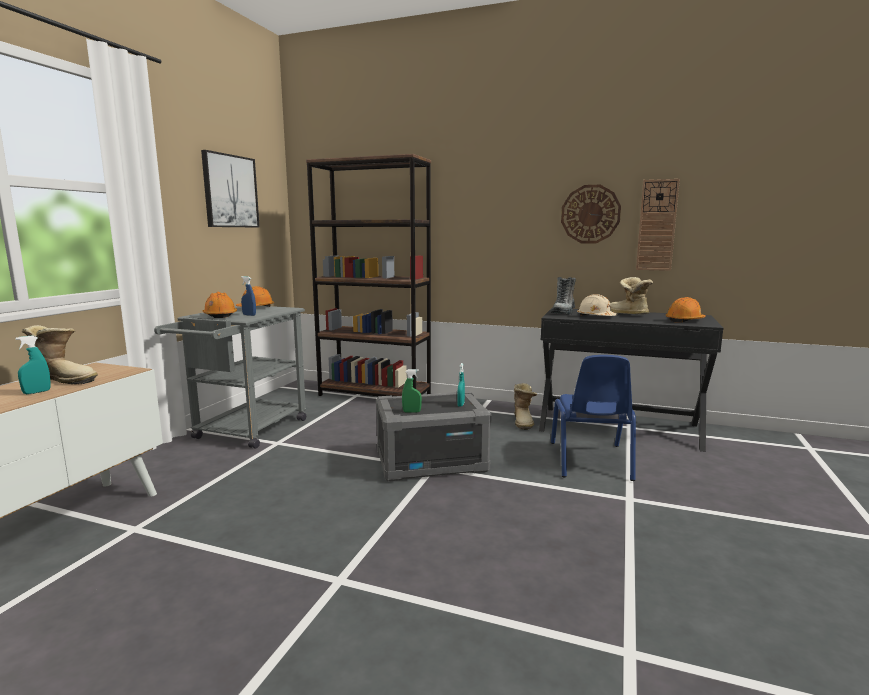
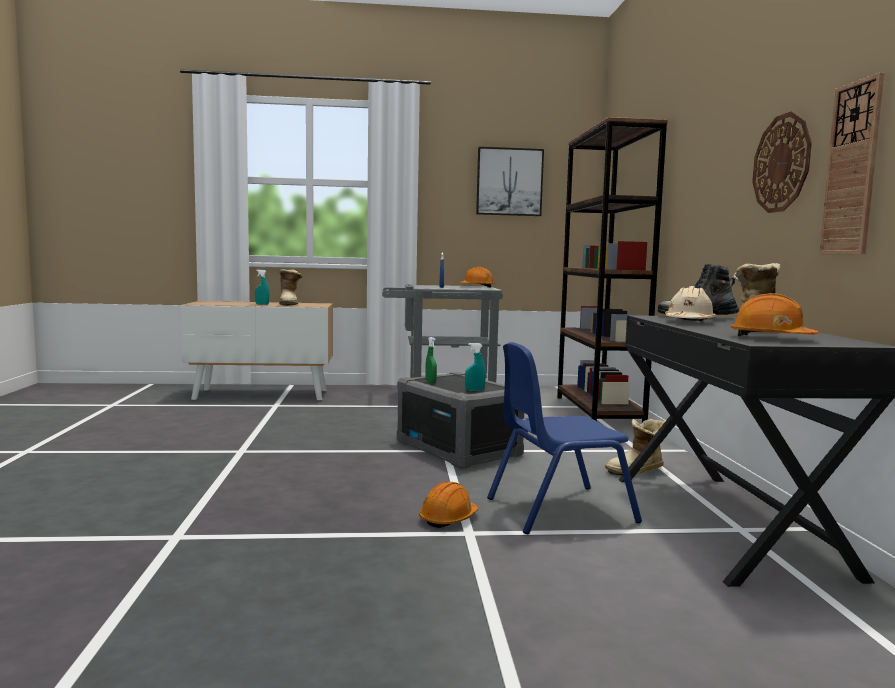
camera: 65 degrees right, 5 degrees down
(220, 315) = (425, 285): orange hard hat -> orange hard hat (448, 519)

